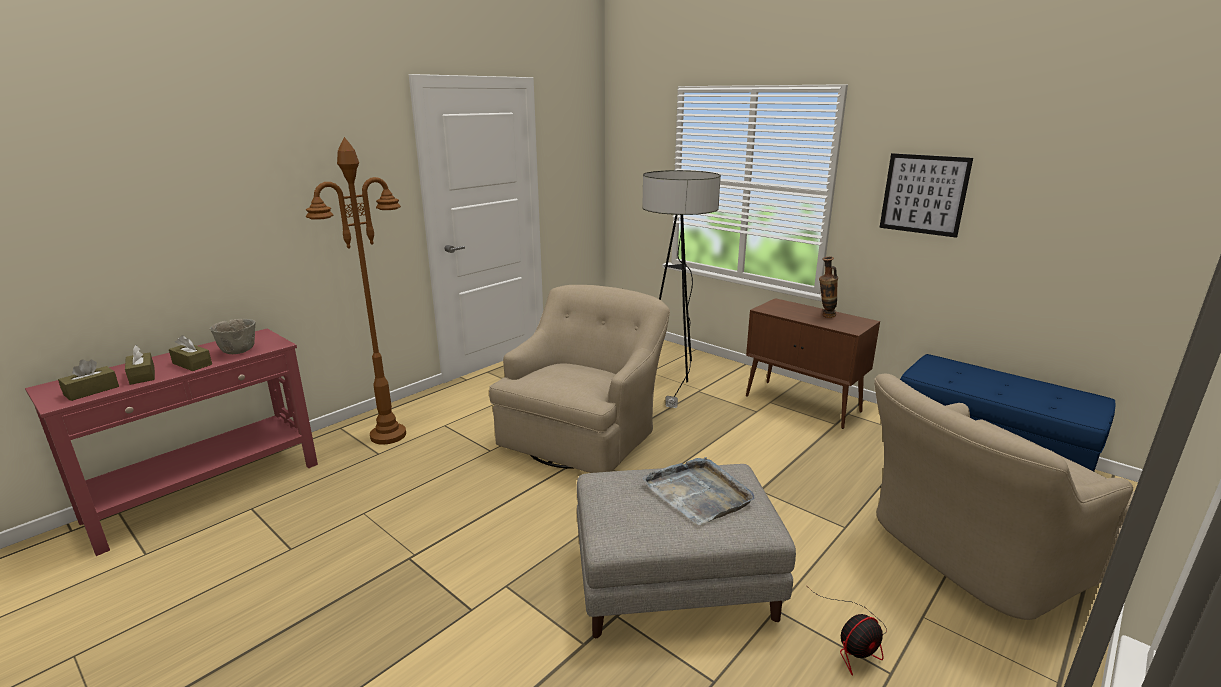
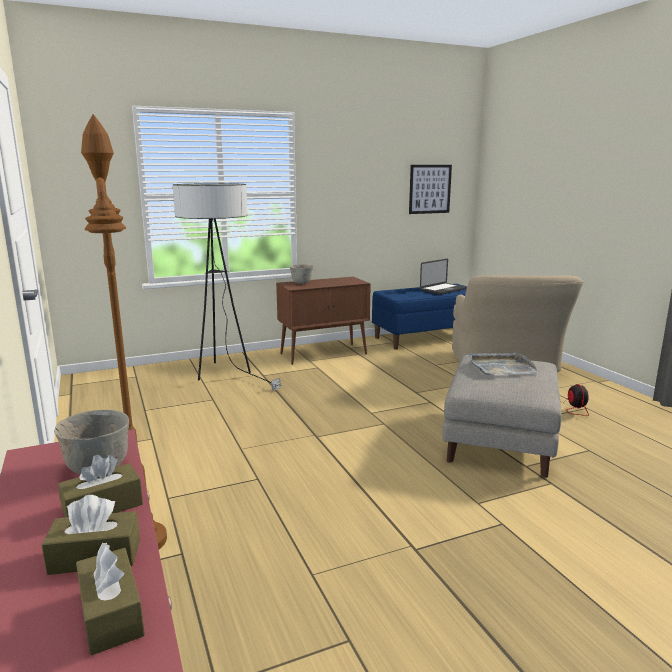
camera: 65 degrees left, 5 degrees down
(584, 433) = (277, 429): beige armchair -> none
(793, 307) = (302, 283): none -> grey bowl
(825, 316) = (329, 281): vase -> none
(924, 194) = (353, 187): picture -> picture (430, 189)
(1038, 394) = (443, 290): none -> laptop

